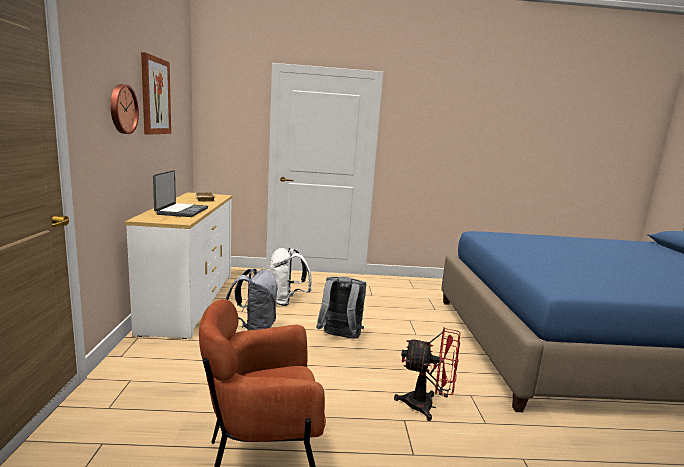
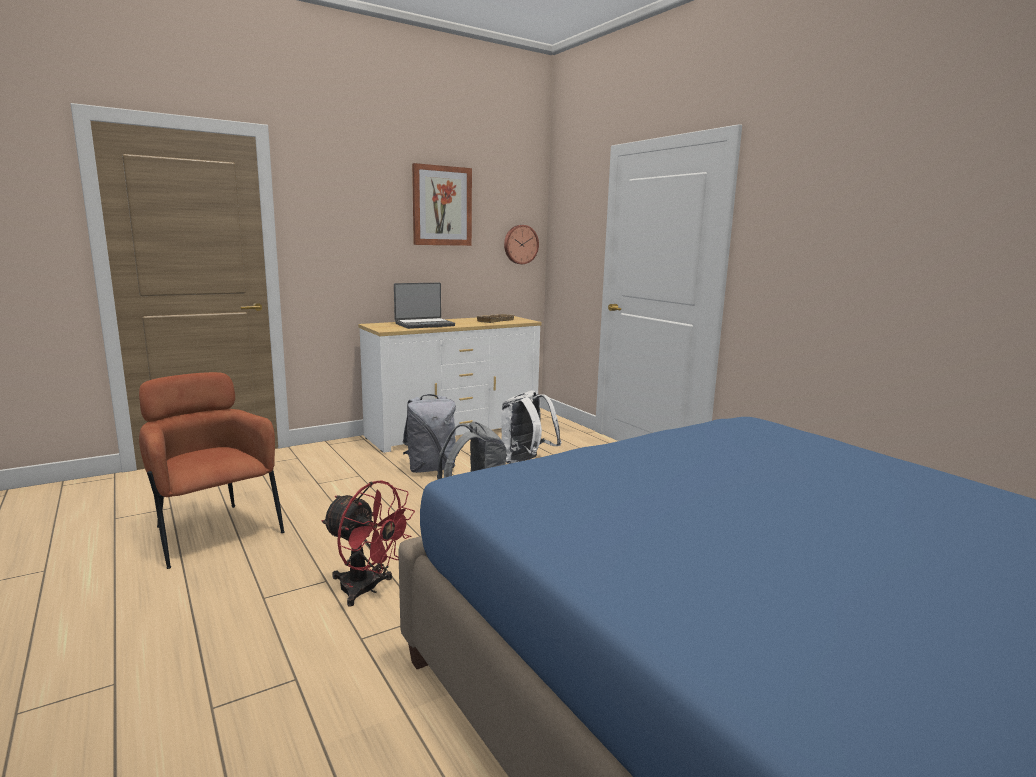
camera: 60 degrees right, 0 degrees up
(122, 109) = (369, 220): wall clock -> wall clock (520, 244)
(427, 406) = (367, 590): red fan -> red fan turned 45 degrees counterclockwise

